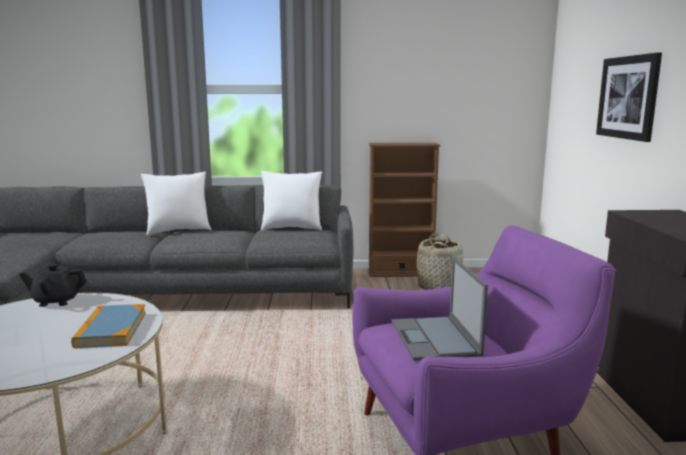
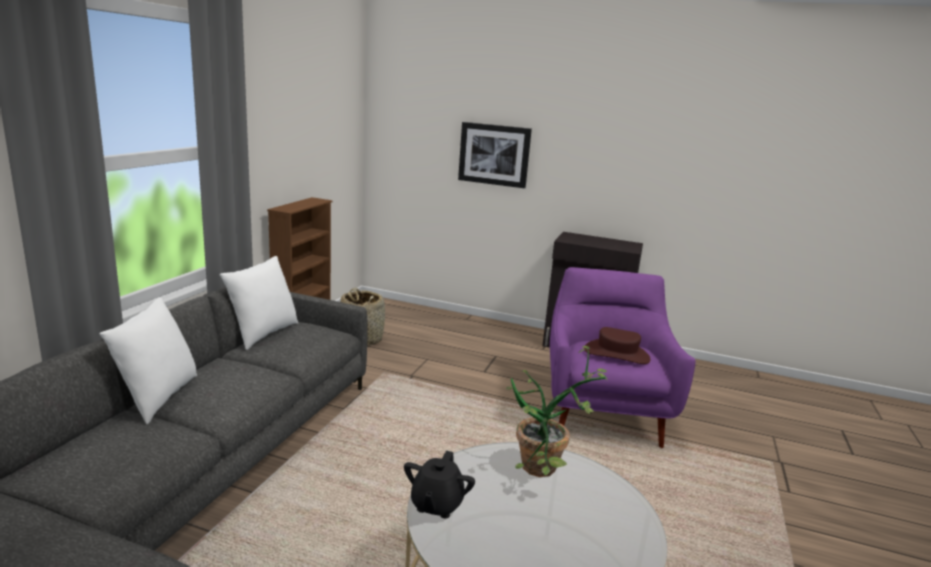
camera: 70 degrees left, 5 degrees up
(111, 329) = (546, 471): book -> potted plant
(435, 338) = (616, 354): laptop -> brown hat

